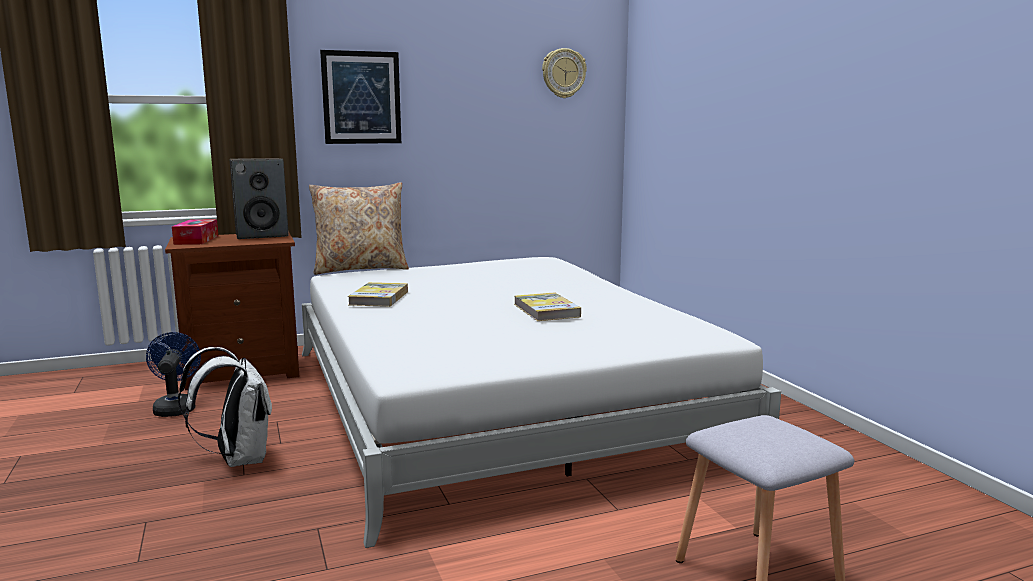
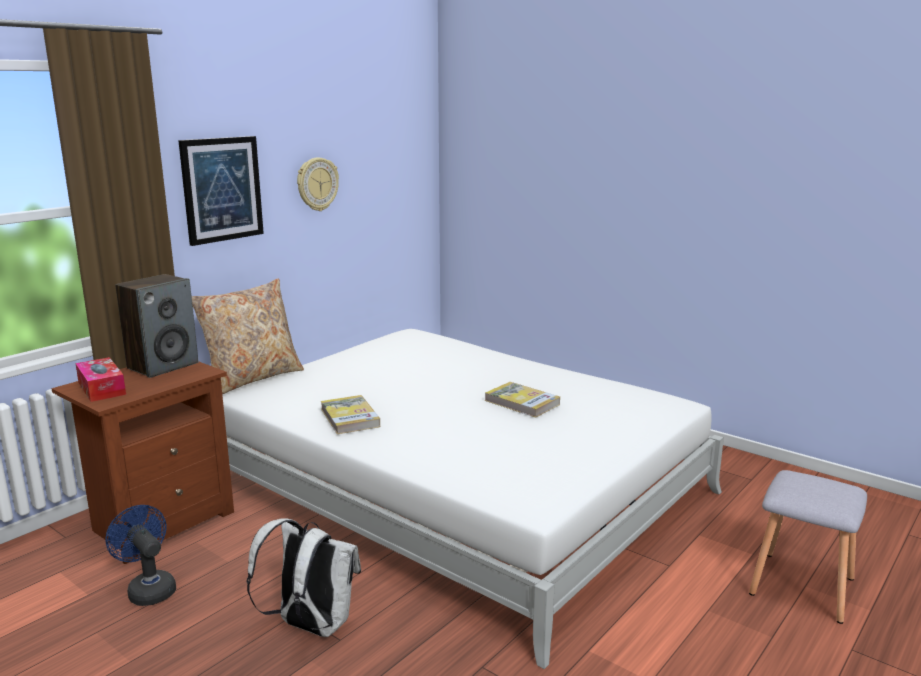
camera: 30 degrees left, 5 degrees up
(563, 73) = (393, 143): wall clock -> wall clock (317, 184)

